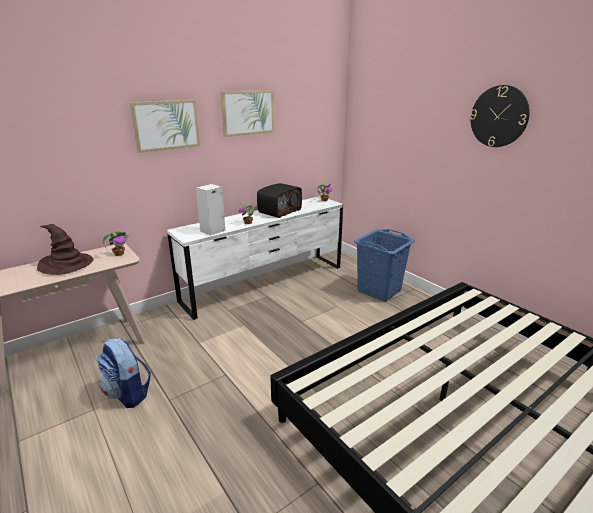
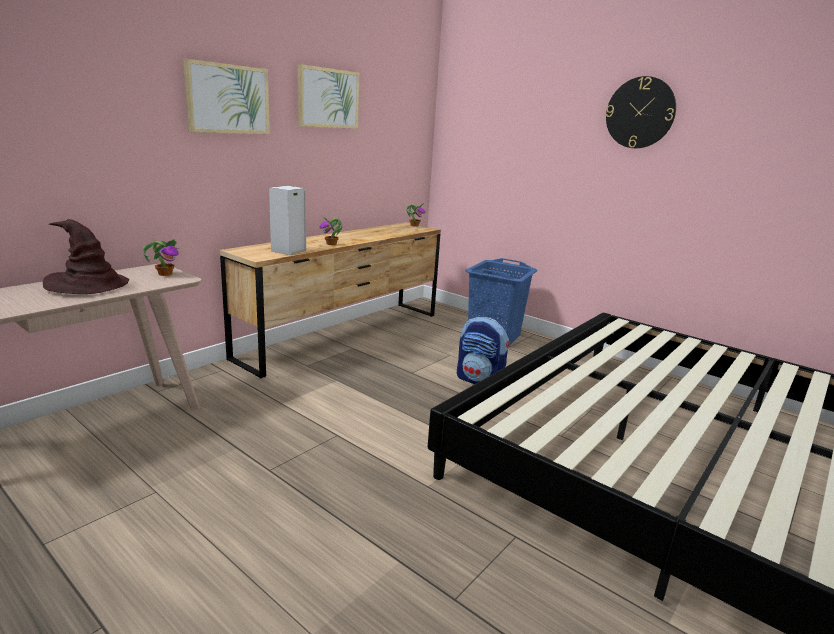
camera: 15 degrees left, 5 degrees down
(128, 394) = (203, 468): backpack -> backpack (480, 381)
(265, 283) = (344, 335): white dresser -> brown dresser
(279, 211) = (364, 234): radio -> none

